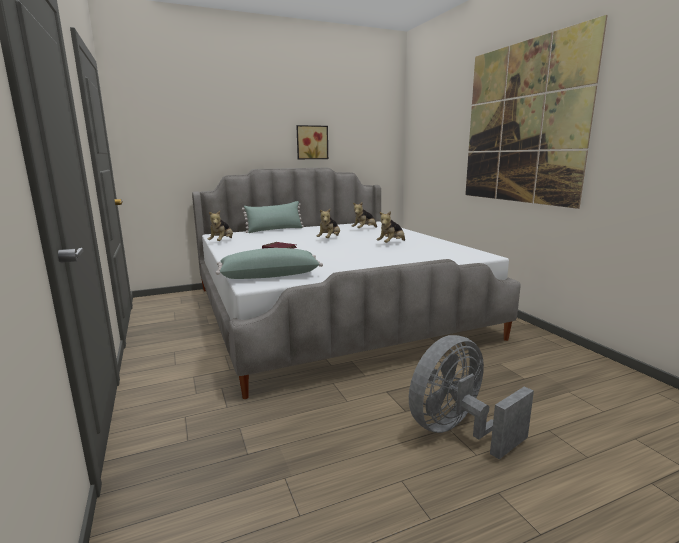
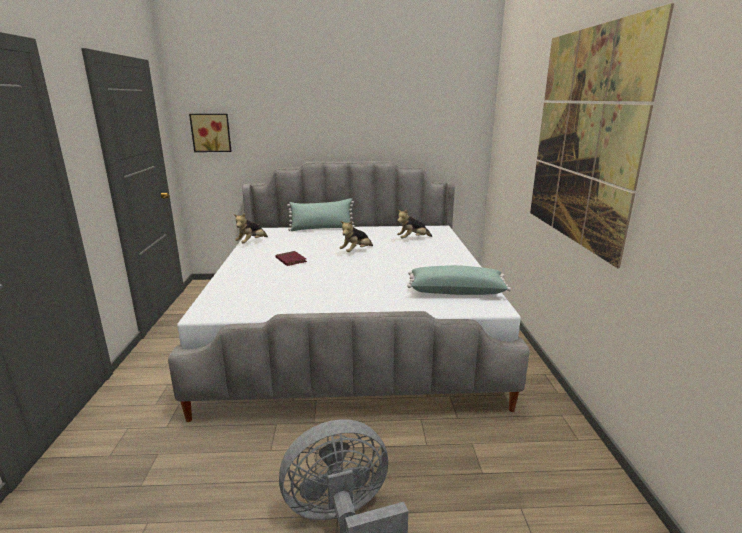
camera: 20 degrees right, 5 degrees up
(269, 275) = (233, 302): green pillow -> green pillow (456, 291)
(311, 142) = (375, 132): picture -> picture (211, 132)
(391, 244) = (412, 269): plush toy -> none

